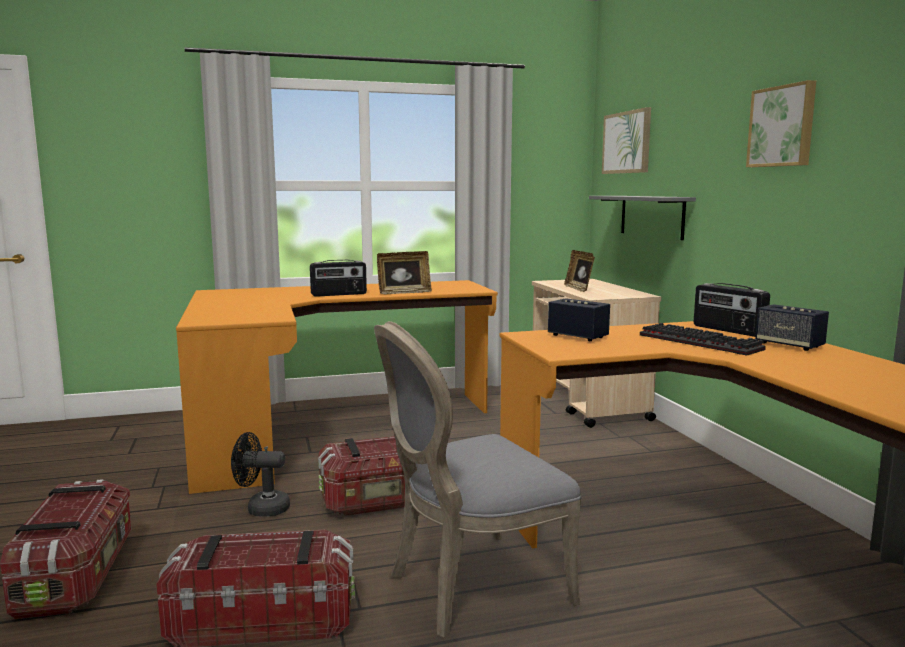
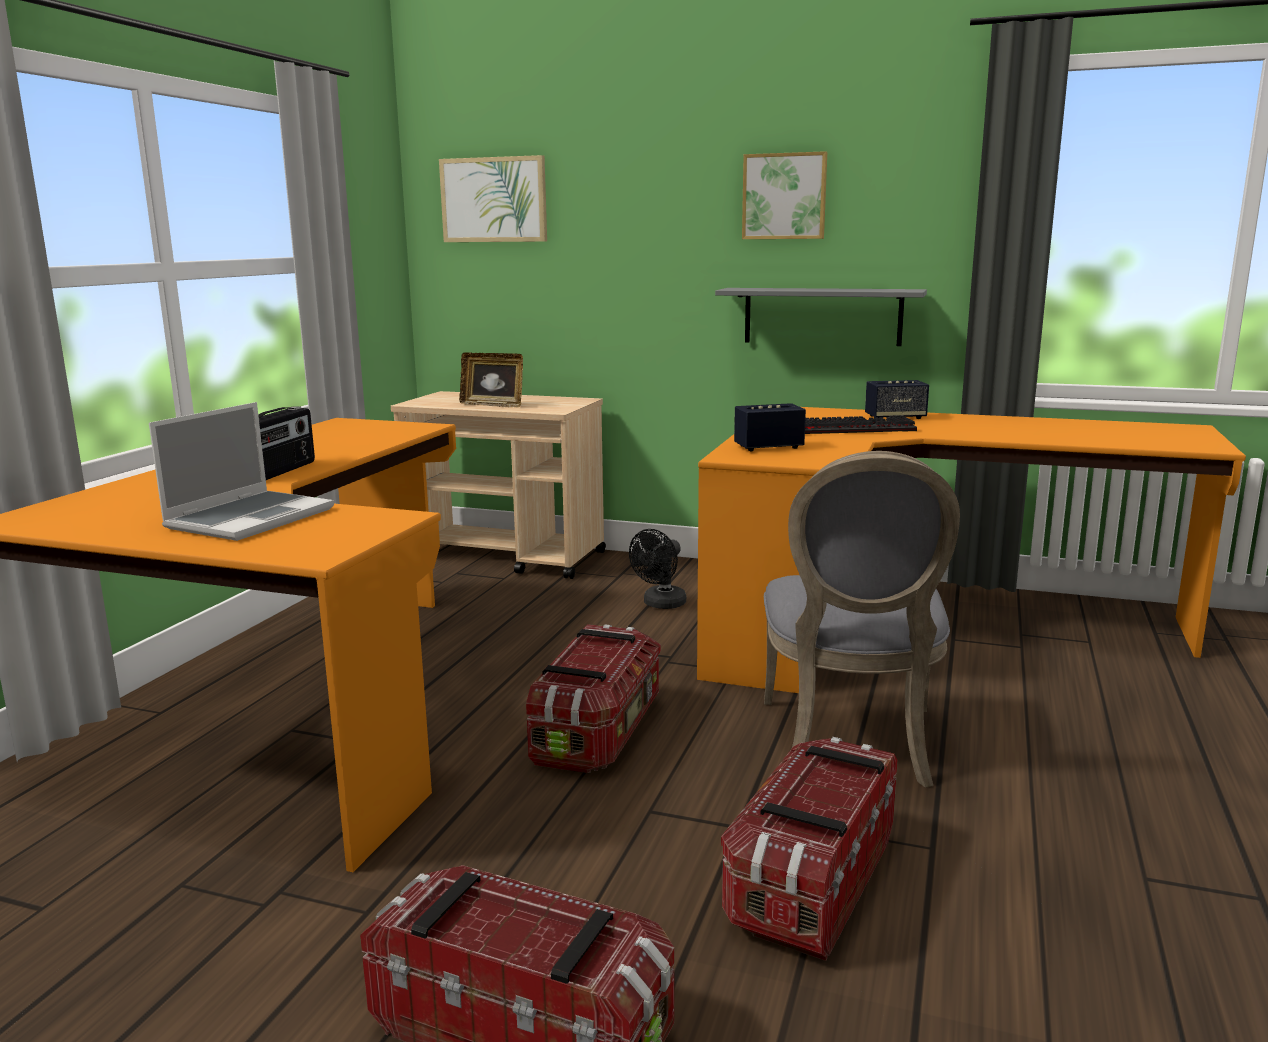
camera: 55 degrees left, 5 degrees up
(249, 306) = (251, 518): none -> laptop
(261, 508) = (501, 820): black fan -> black fan (660, 604)
(404, 292) = (356, 449): picture frame -> none
(651, 216) = (562, 299): grey shelf -> grey shelf (822, 316)
(728, 330) = (816, 415): radio -> none

